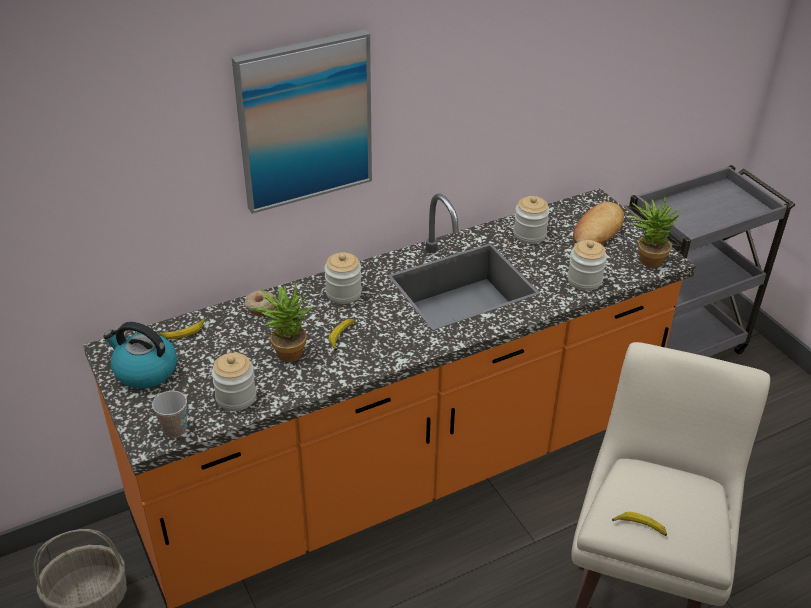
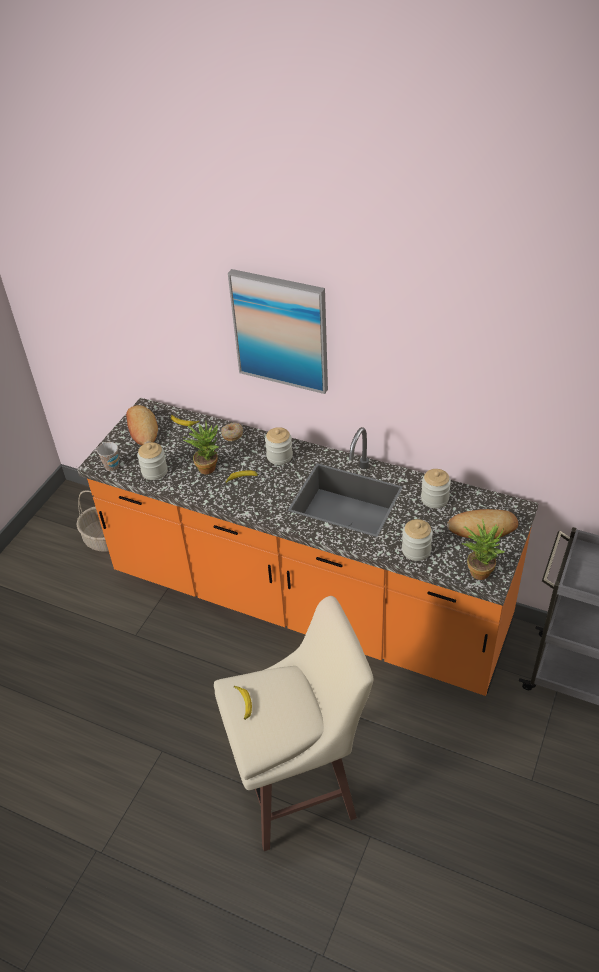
camera: 55 degrees right, 5 degrees up
(144, 371) = (142, 429): kettle -> bread

